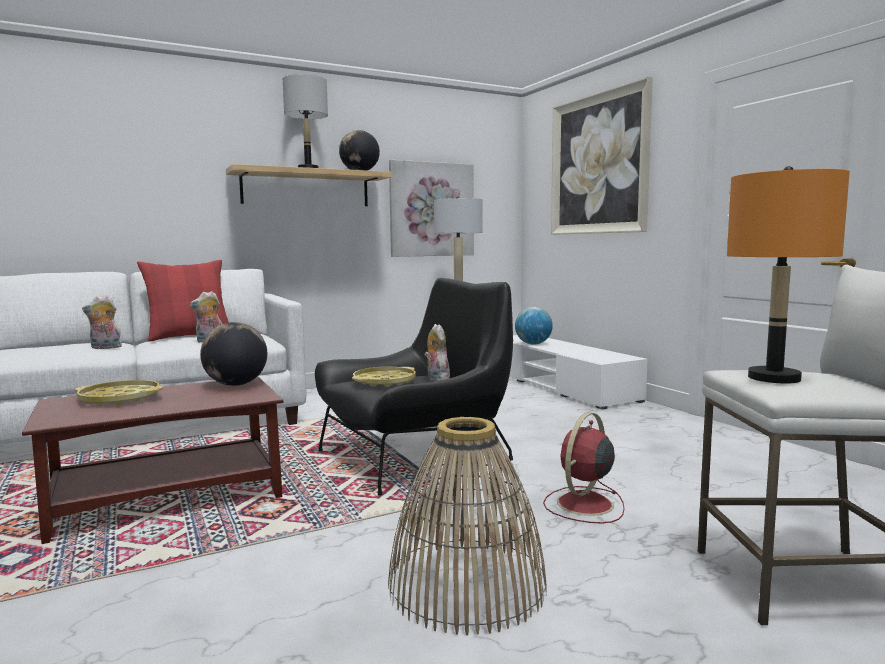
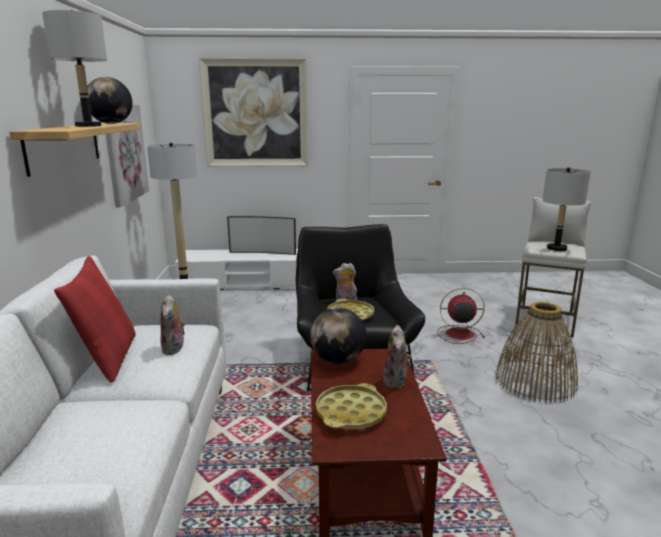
camera: 65 degrees left, 10 degrees up
(105, 348) = (126, 410): plush toy -> plush toy (396, 382)
(533, 344) = (227, 258): globe -> none
(577, 348) = (263, 252): none -> television
(583, 505) = (458, 334): red fan -> red fan turned 120 degrees clockwise
(773, 378) = (556, 248): orange table lamp -> grey table lamp

